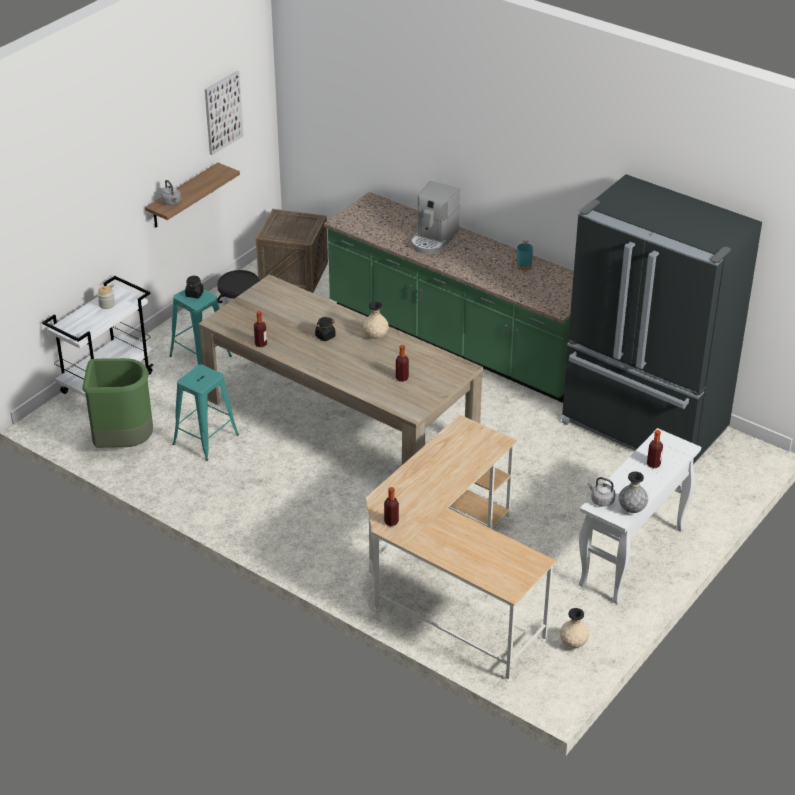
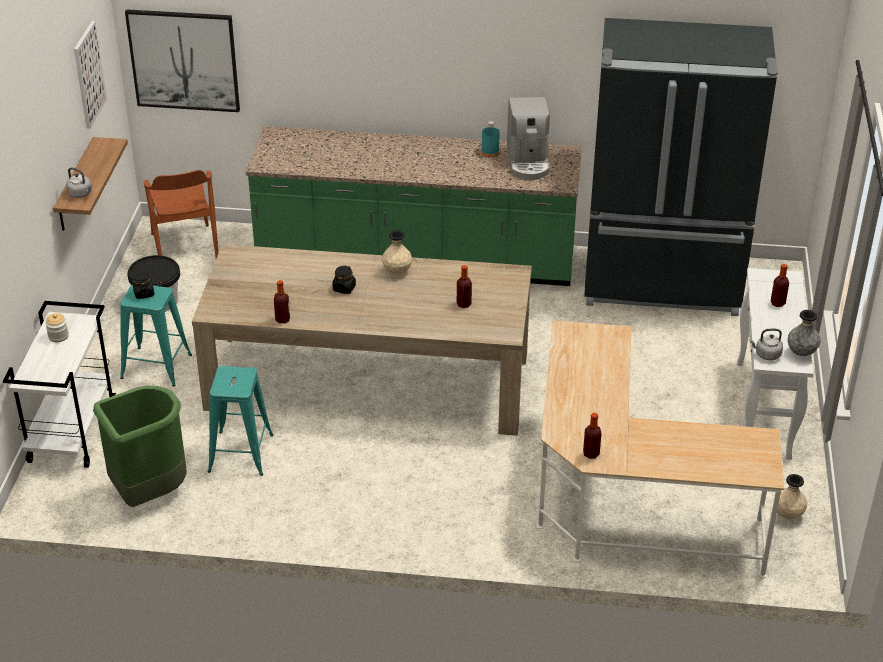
camera: 30 degrees left, 0 degrees up
(293, 274) = (185, 247): crate -> brown chair
(318, 120) = (184, 60): none -> picture
(433, 239) = (376, 154): coffee machine -> coffee machine (528, 162)

